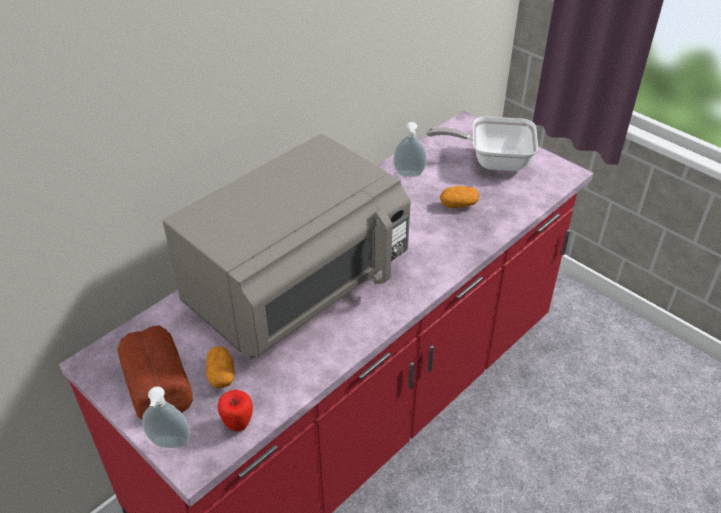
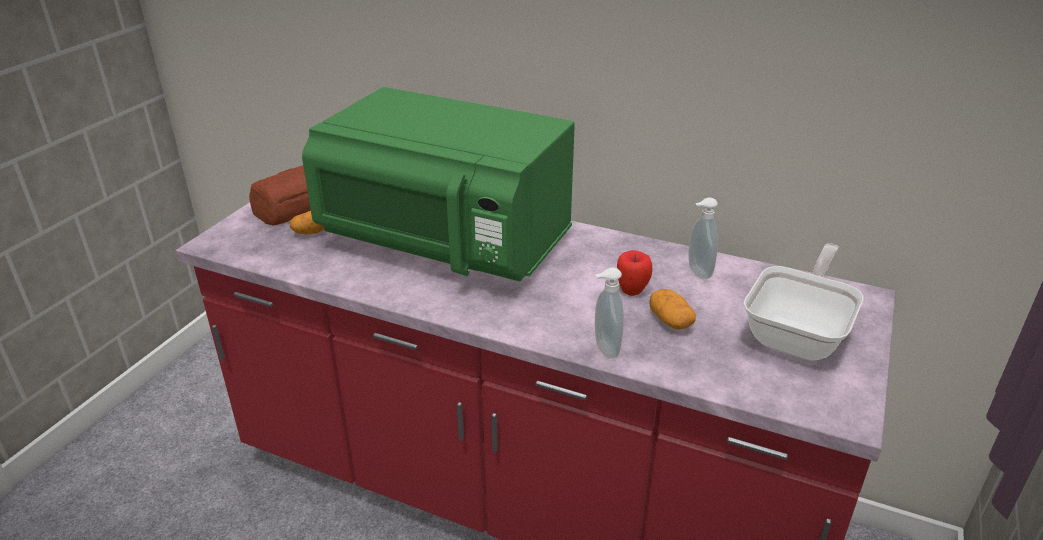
camera: 70 degrees right, 10 degrees down
(170, 444) = (231, 227): soap dispenser -> soap dispenser (604, 349)
(238, 423) = (258, 252): apple -> apple (632, 291)
(297, 289) = (446, 243): grey microwave -> green microwave
(492, 160) = (799, 334): frying pan -> frying pan turned 45 degrees clockwise

